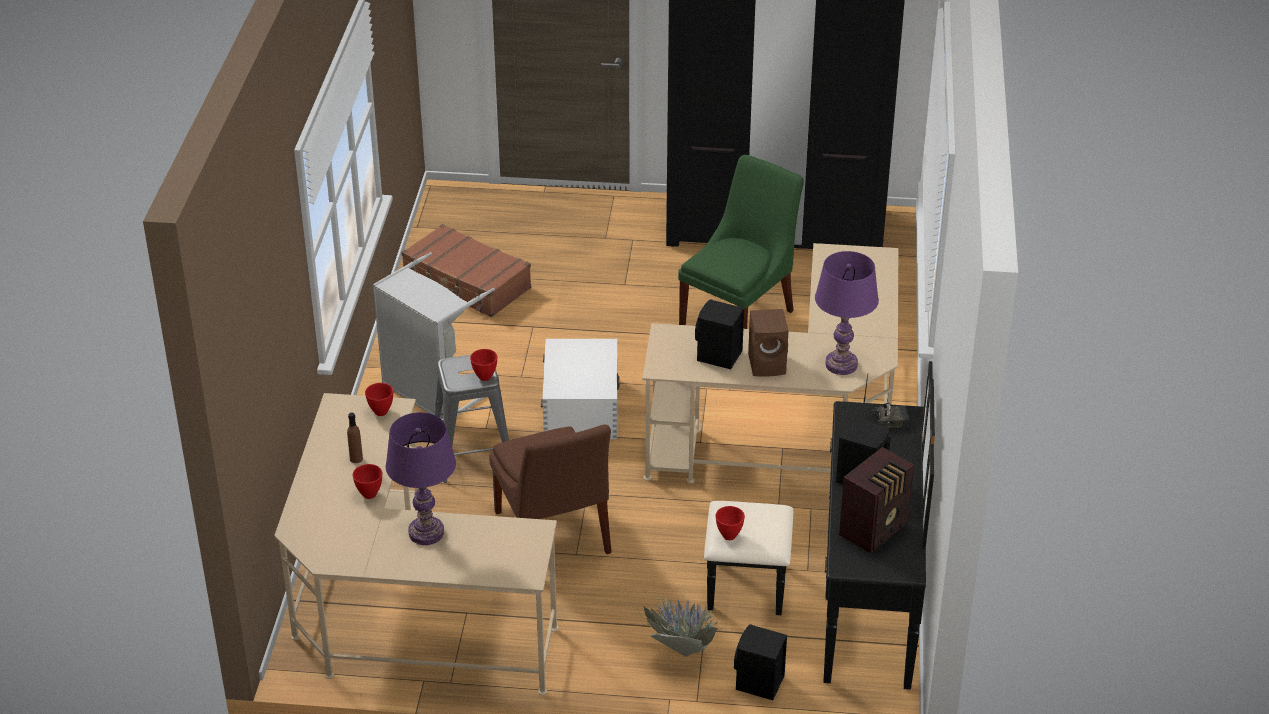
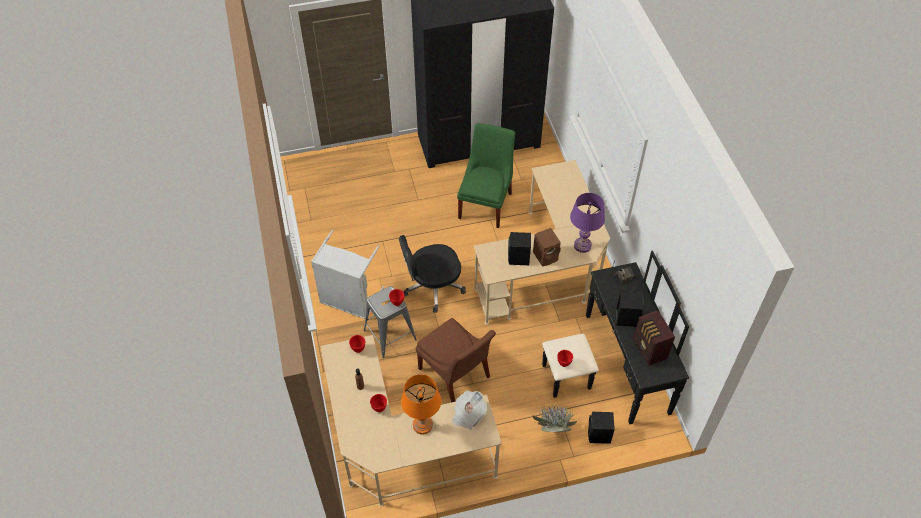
camera: 20 degrees left, 15 degrees up
(426, 533) = (422, 425): purple table lamp -> orange table lamp
(466, 283) = (334, 221): brown suitcase -> none
(509, 538) = (468, 414): none -> newspaper
(581, 407) = (432, 287): white storage box -> black office chair
(875, 530) = (649, 350): radio -> radio turned 135 degrees clockwise

